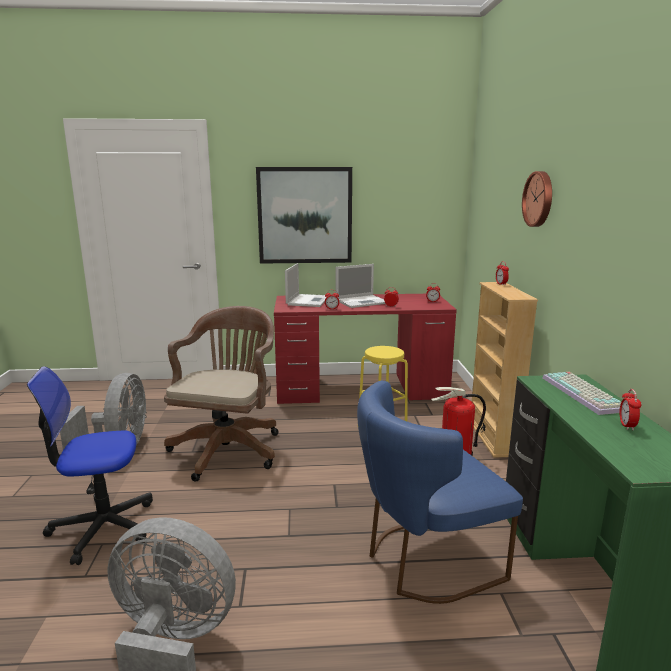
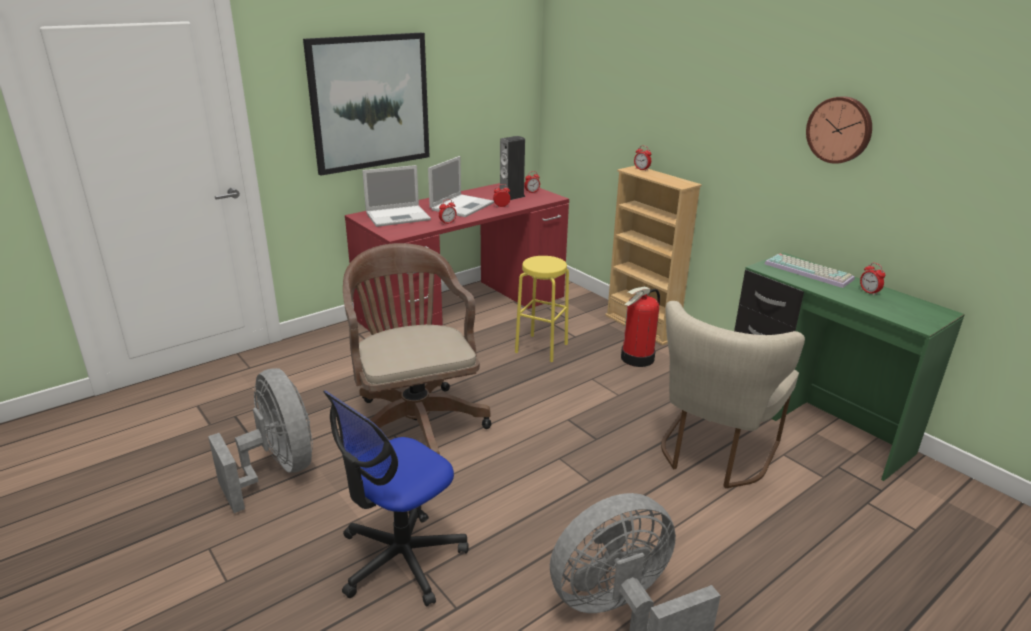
camera: 35 degrees left, 10 degrees up
(308, 301) = (399, 216): laptop -> laptop turned 90 degrees clockwise
(411, 302) = (511, 196): none -> speaker
(424, 561) = (713, 454): blue chair -> beige chair
(539, 199) = (692, 81): wall clock -> wall clock (840, 129)

